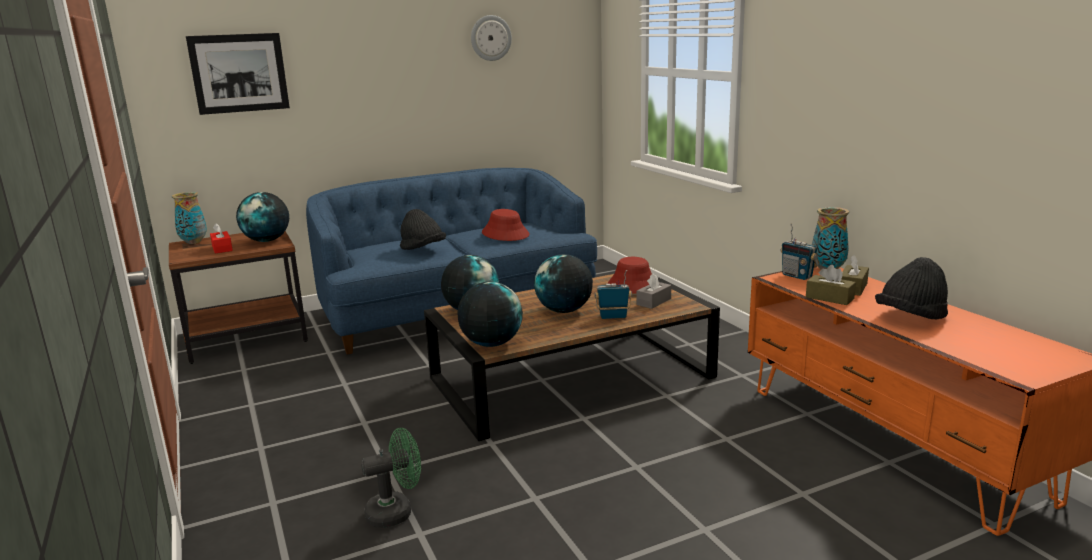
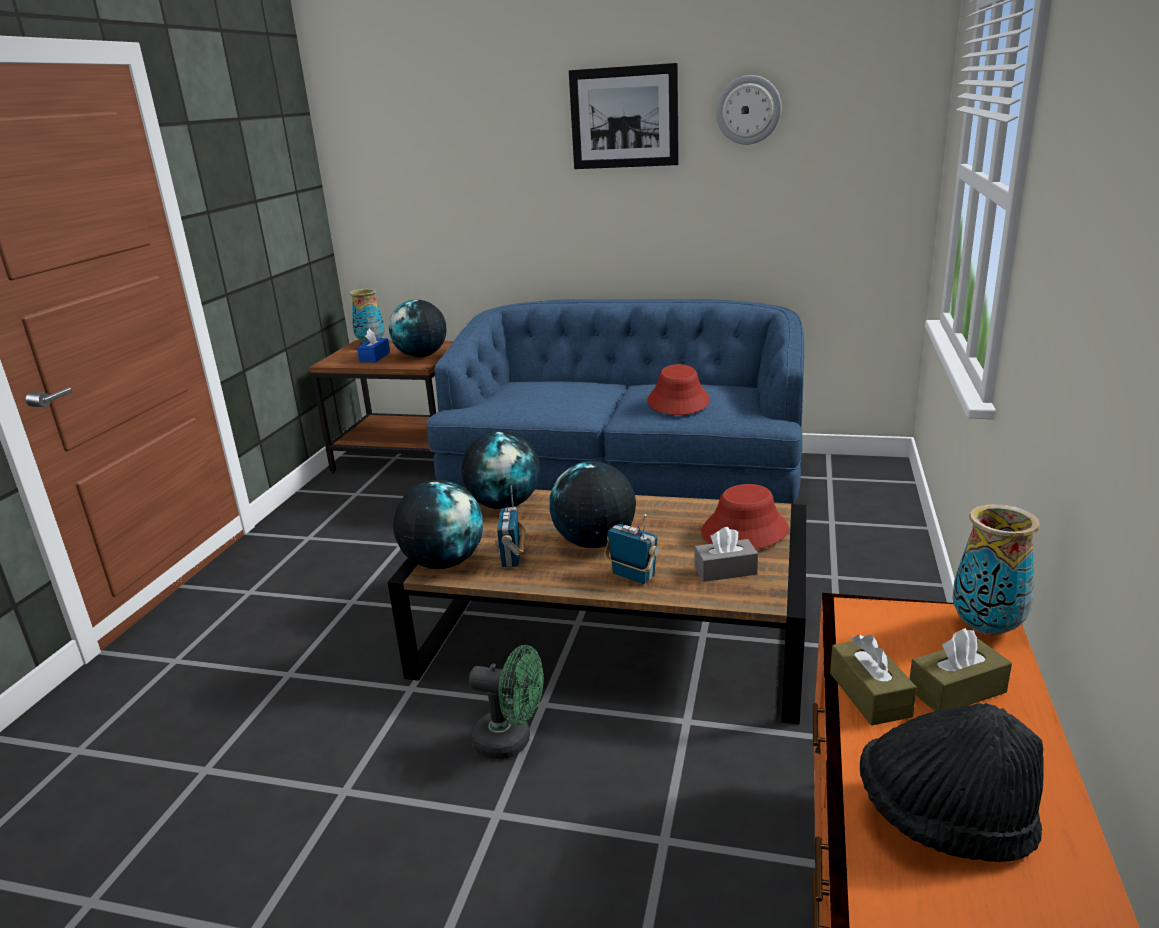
camera: 40 degrees right, 5 degrees up
(222, 248) = (375, 357): red tissue box -> blue tissue box
(239, 73) = (426, 157): picture -> picture (624, 117)
(396, 512) = (227, 729): green fan -> green fan (511, 741)
(423, 249) = (558, 402): black hat -> none
(797, 276) = (901, 620): radio -> radio (512, 558)

